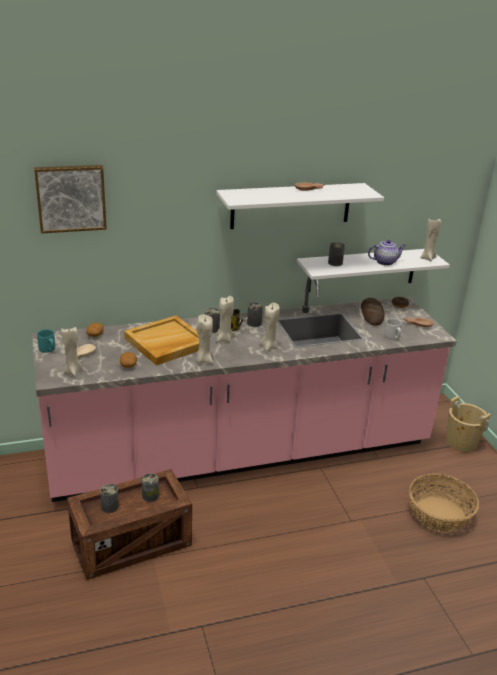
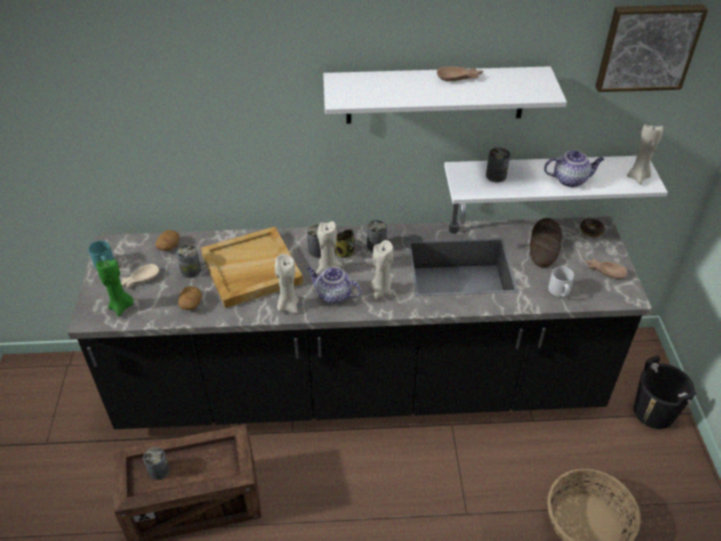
camera: 15 degrees right, 15 degrees up
(71, 198) = (120, 80): picture -> picture (647, 47)
(73, 371) = (121, 307): beige candle -> green candle
(150, 496) = (210, 462): can -> can (191, 270)
(234, 351) = (333, 295): none -> teapot
(242, 453) = (360, 388): pink counter -> black counter
(461, 443) = (653, 412): beige bucket -> black bucket

